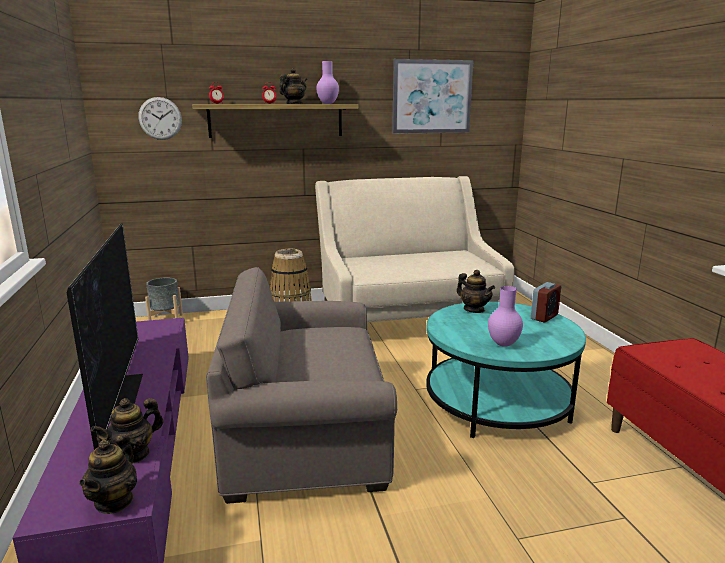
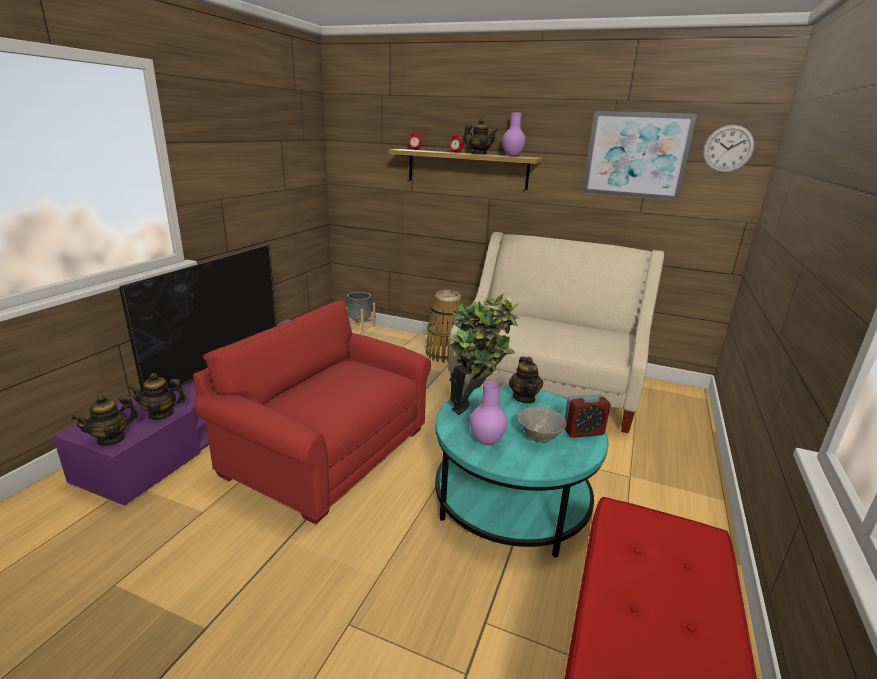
camera: 35 degrees right, 5 degrees up
(160, 118) = (374, 159): wall clock -> wall clock (728, 149)
(306, 433) = (328, 451): grey armchair -> red armchair
(453, 326) = (475, 406): none -> potted plant
(527, 329) = (539, 437): none -> grey bowl

